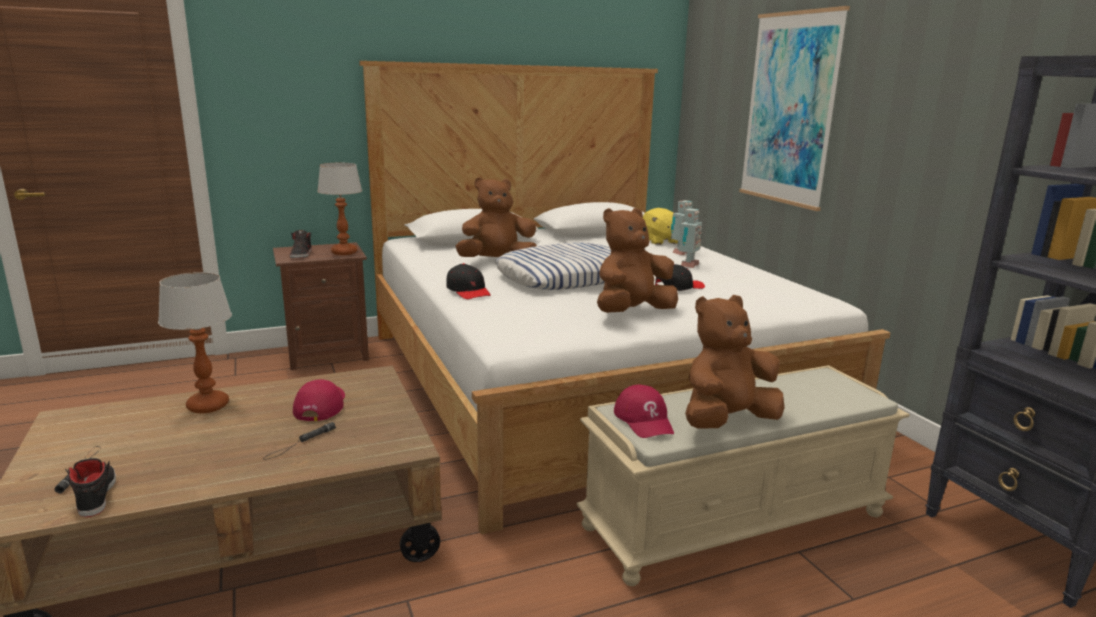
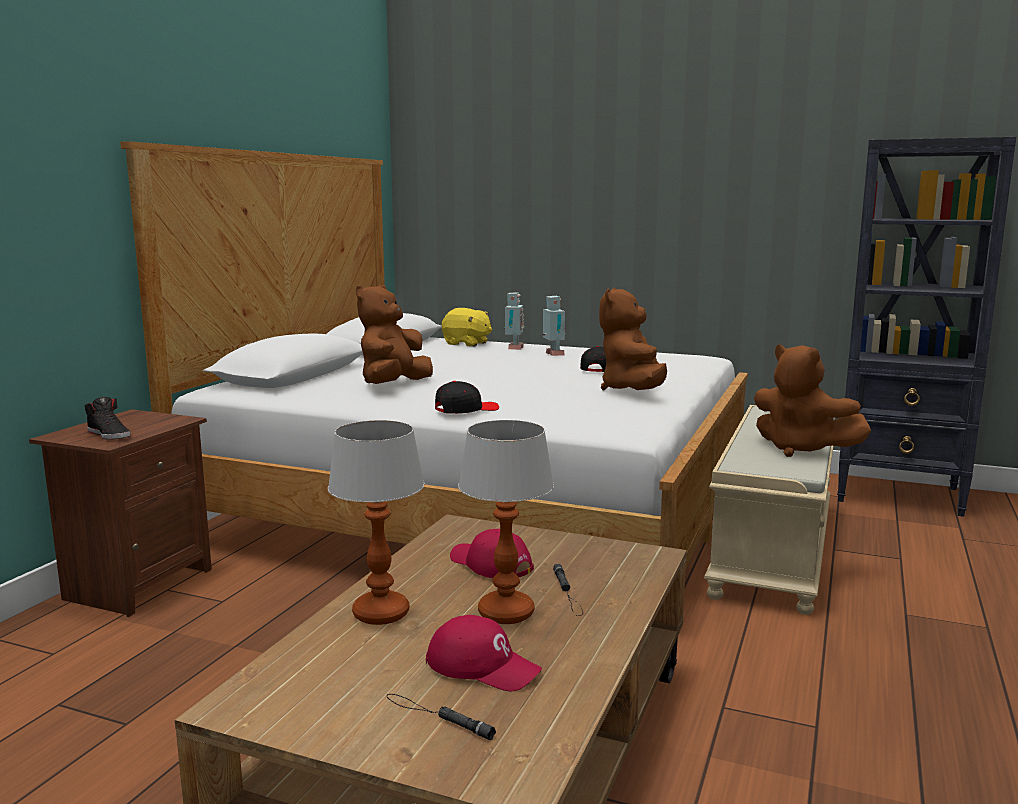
camera: 45 degrees left, 5 degrees down
(96, 494) = (530, 717): black shoe -> none
(344, 252) = (161, 420): table lamp -> table lamp (507, 613)
(468, 291) = (466, 410): black cap -> black cap turned 45 degrees counterclockwise
(567, 277) = (504, 381): pillow -> none
(644, 420) = (766, 465): red cap -> red cap (483, 666)
(726, 421) = (801, 449): brown plush toy -> brown plush toy turned 60 degrees counterclockwise
(790, 109) = (563, 196): picture -> none

